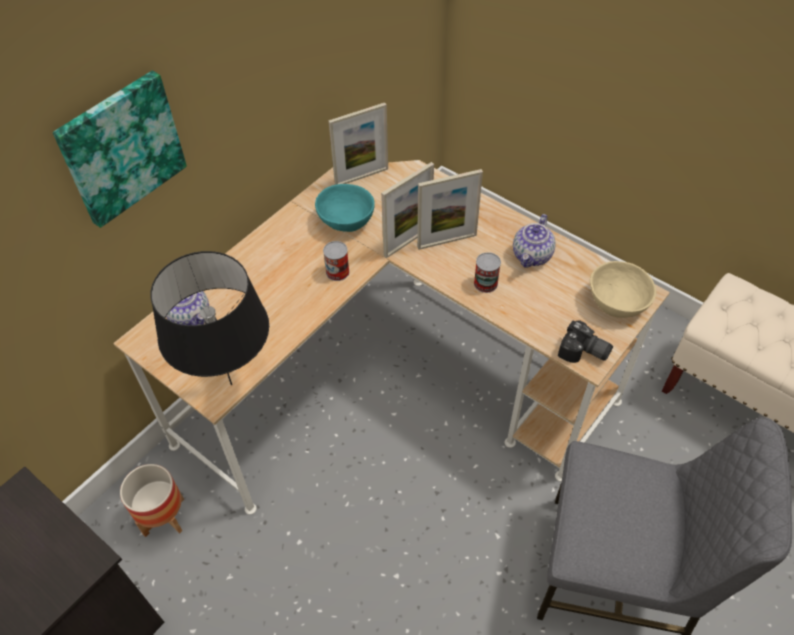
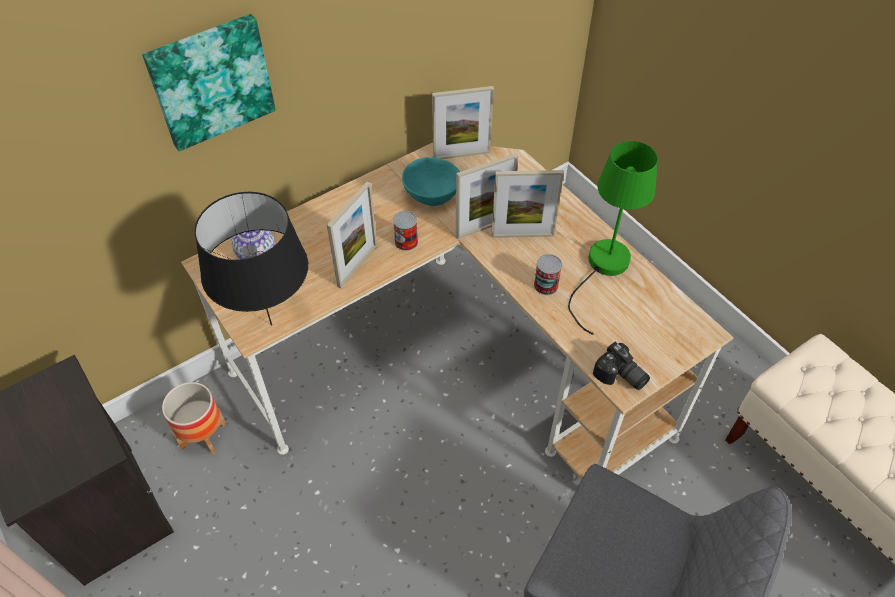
camera: 15 degrees right, 0 degrees up
(297, 306) = (357, 265): none -> picture frame
(532, 256) = (603, 269): teapot -> green table lamp
(616, 302) = (672, 335): beige bowl -> none

